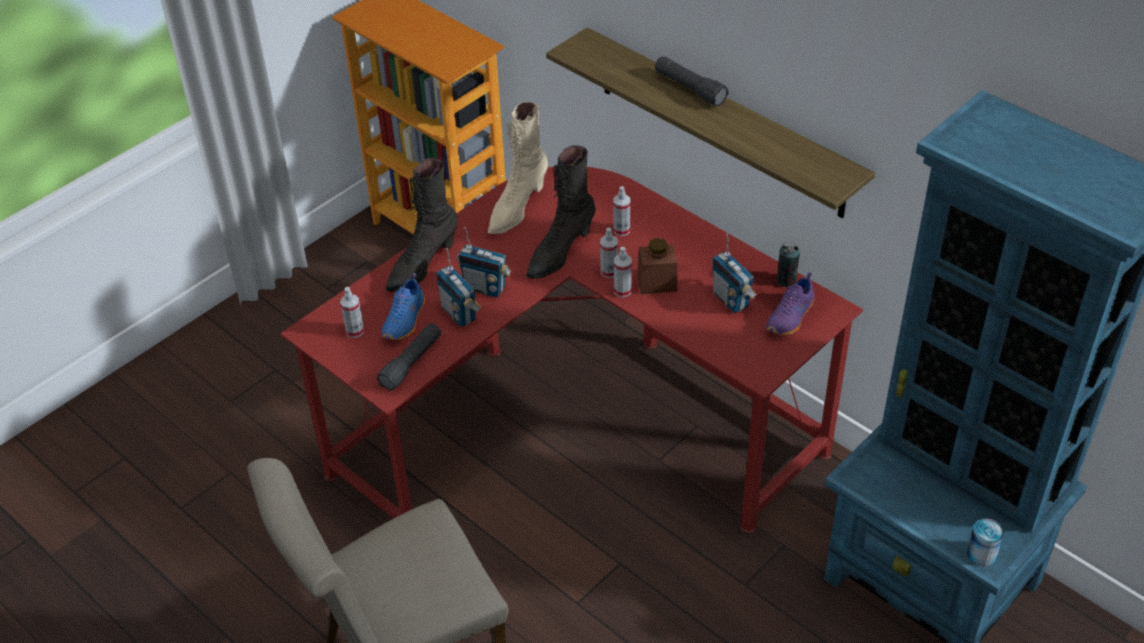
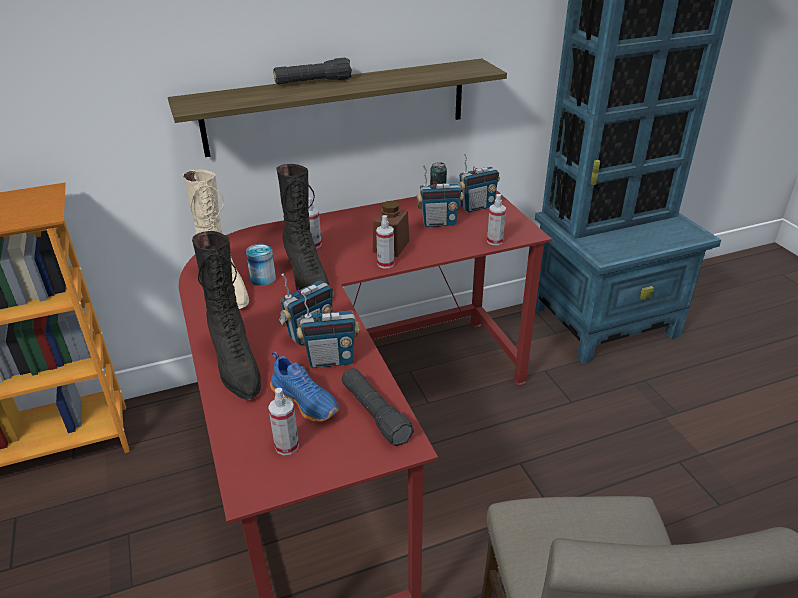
camera: 65 degrees left, 10 degrees down
(609, 271) = (356, 263): spray bottle -> spray bottle (494, 241)
(791, 317) = (476, 207): purple shoe -> radio
(981, 554) = (690, 235): can -> can (263, 279)

